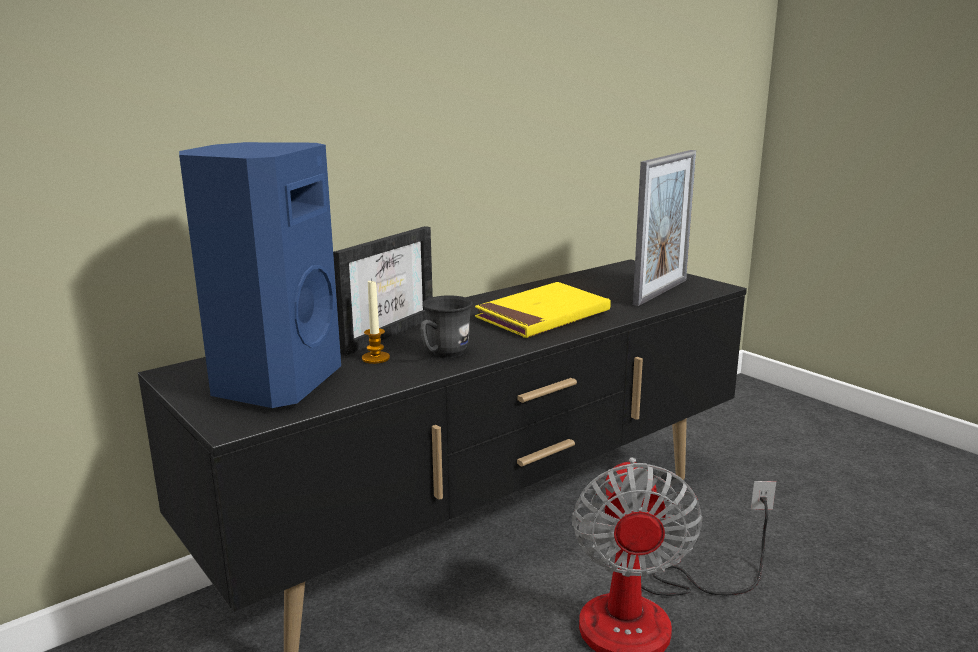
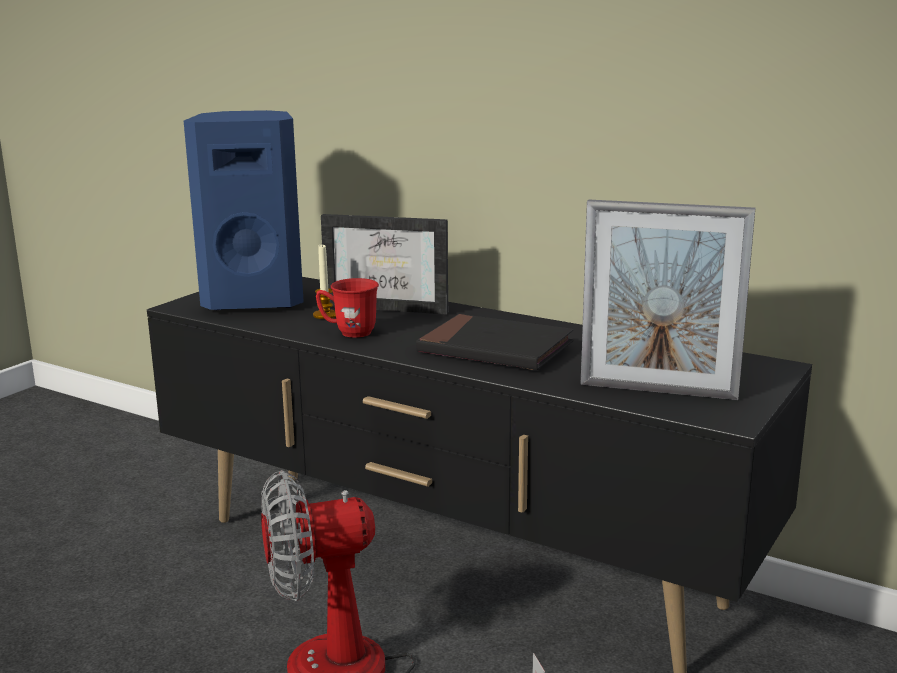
camera: 70 degrees right, 0 degrees up
(443, 355) = (348, 332): grey mug -> red mug
(543, 316) = (495, 350): yellow book -> black book

